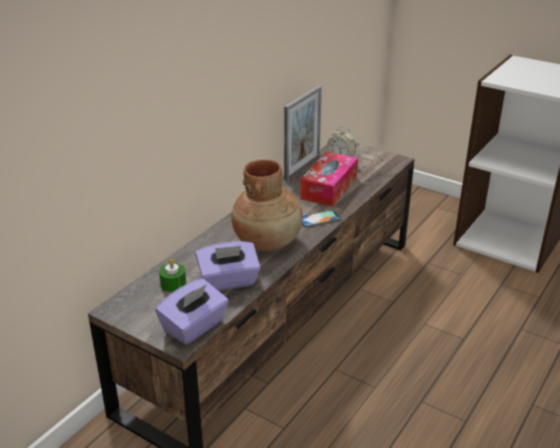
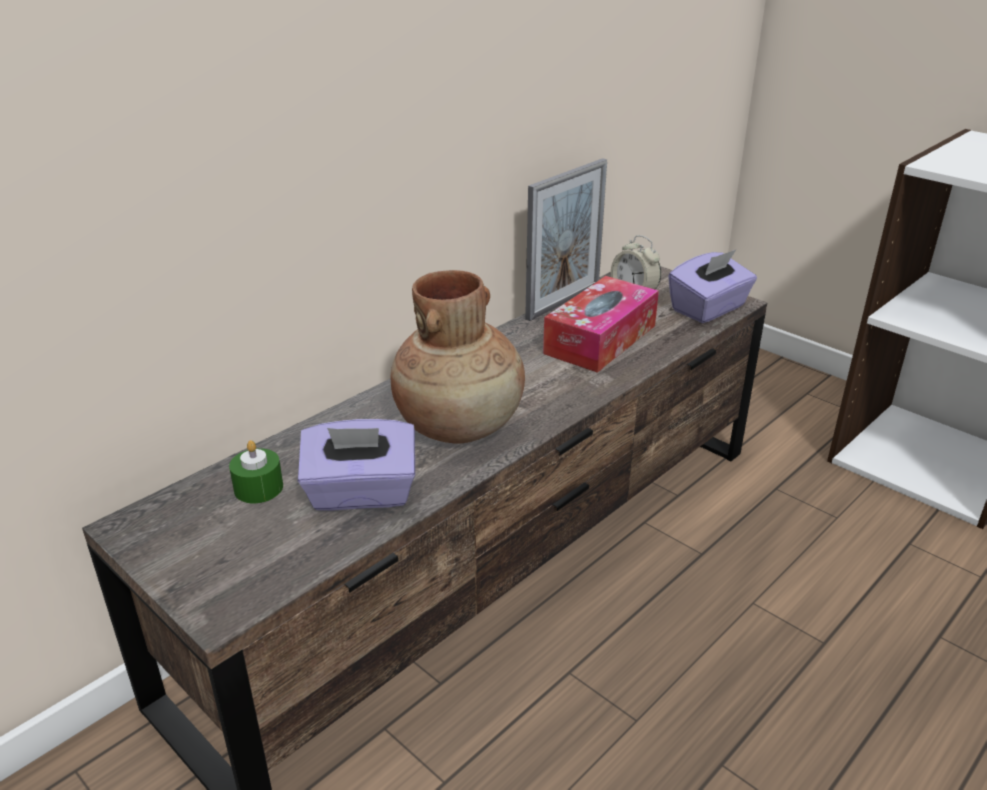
camera: 10 degrees right, 0 degrees up
(194, 327) = (260, 580): purple tissue box -> purple tissue box (709, 309)
(319, 219) = (566, 393): phone -> none

